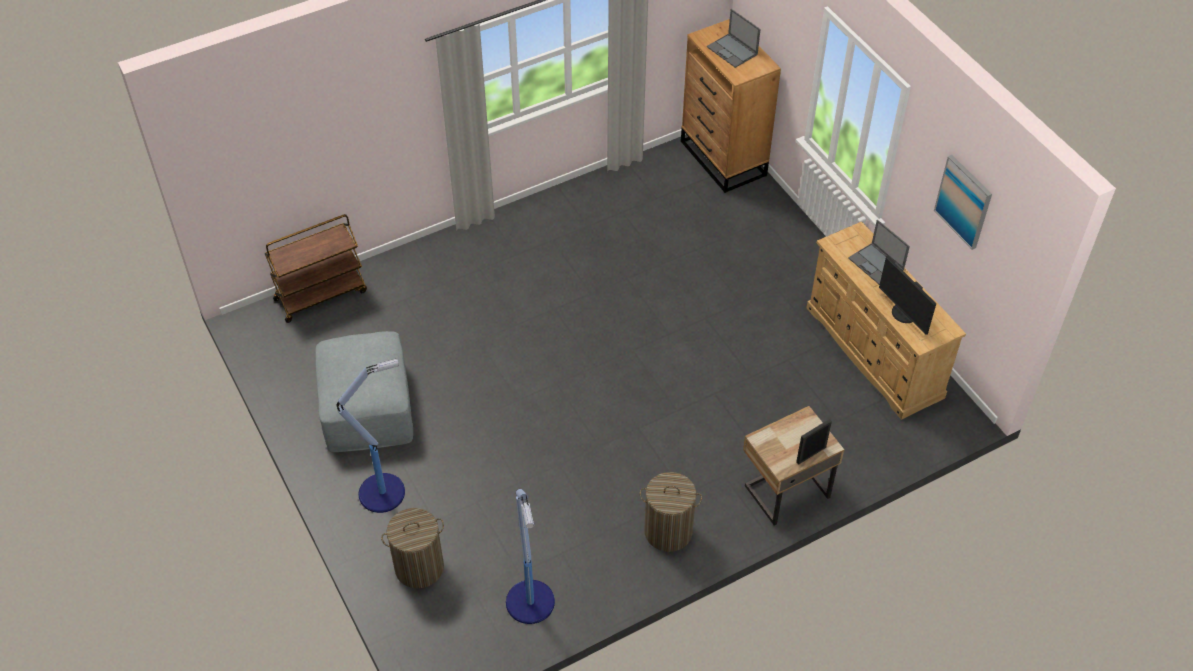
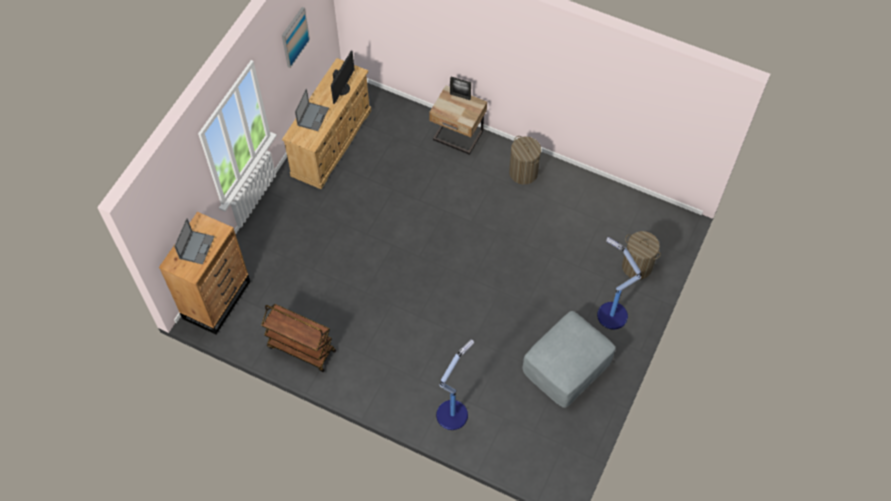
camera: 125 degrees left, 10 degrees up
(321, 295) = (510, 458): brown cart -> brown cart (301, 349)
(531, 603) = (612, 205): floor lamp -> floor lamp (453, 413)

